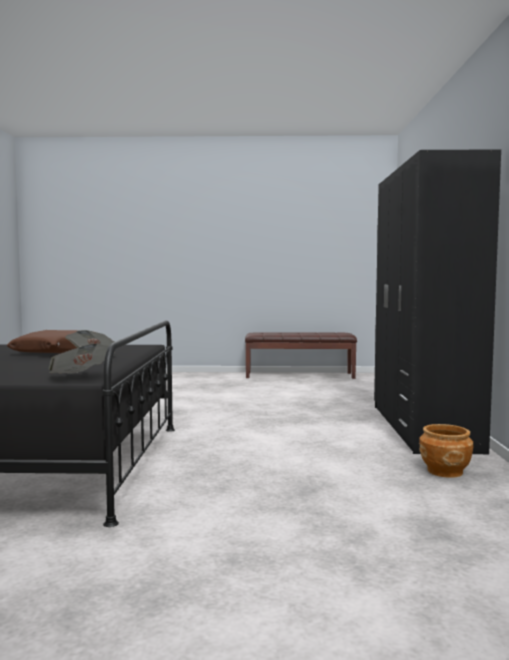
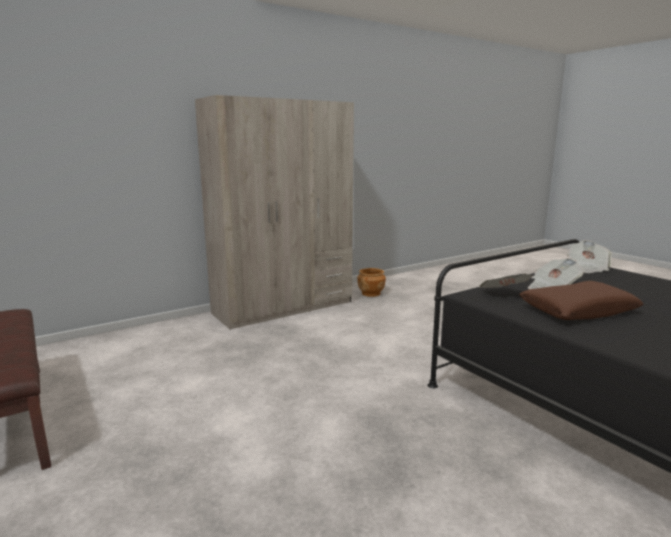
camera: 125 degrees left, 10 degrees up
(125, 349) = (503, 294): none -> newspaper
(422, 427) = (284, 307): black wardrobe -> beige wardrobe

